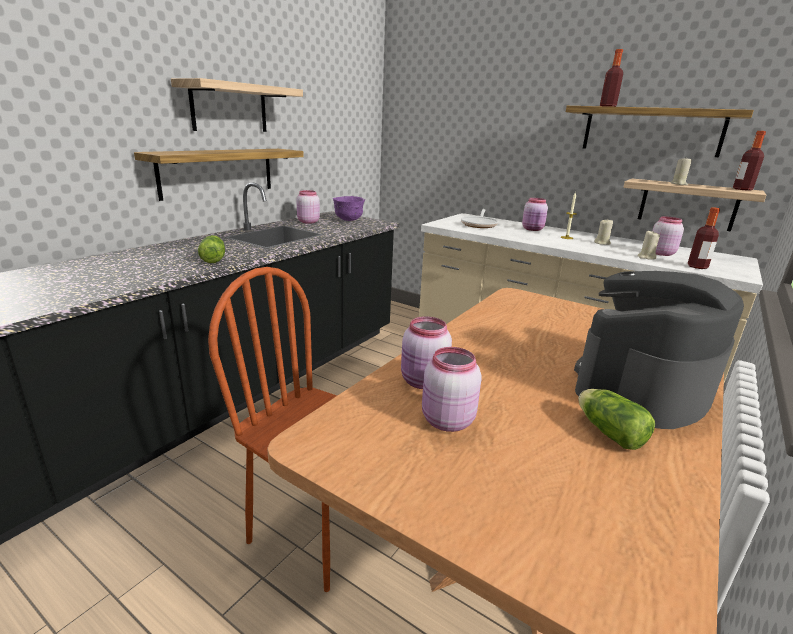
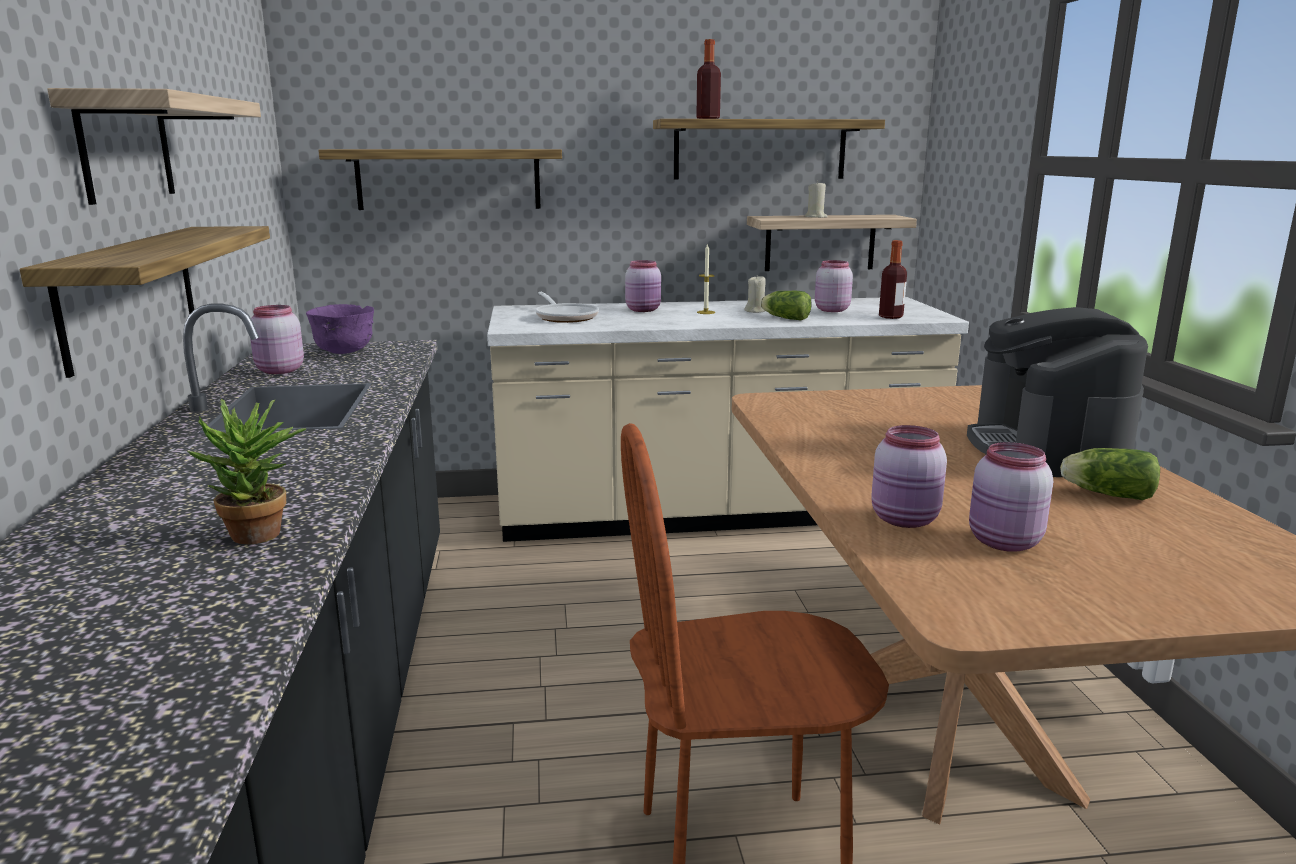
camera: 40 degrees left, 5 degrees down
(139, 277) = (260, 538): none -> potted plant
(213, 258) = (303, 469): lettuce -> lettuce (784, 318)
(452, 139) = (448, 179): none -> shelf
(646, 257) = (831, 317): beige candle -> none
(742, 189) = (880, 215): bottle -> none

